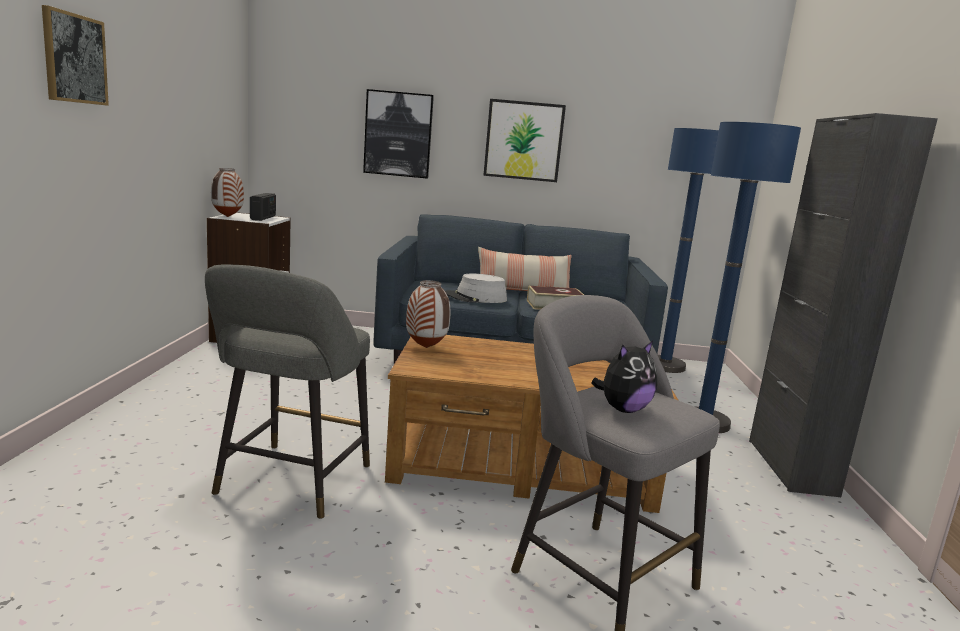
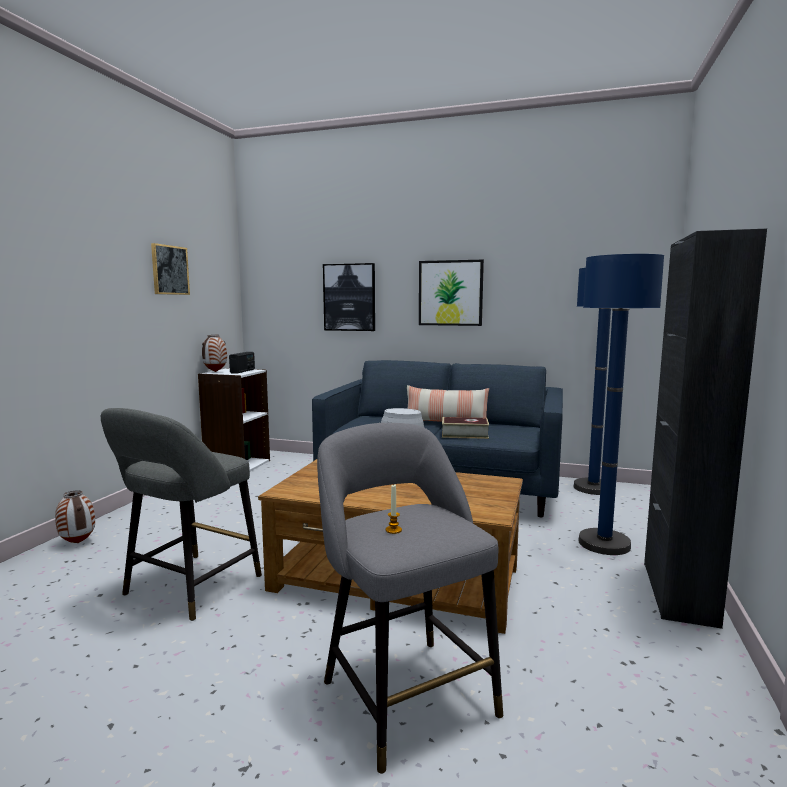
camera: 15 degrees right, 5 degrees down
(74, 58) = (64, 264): picture -> picture (170, 270)
(425, 348) = (311, 473): vase -> vase (77, 543)
(623, 409) = (393, 530): plush toy -> candle

